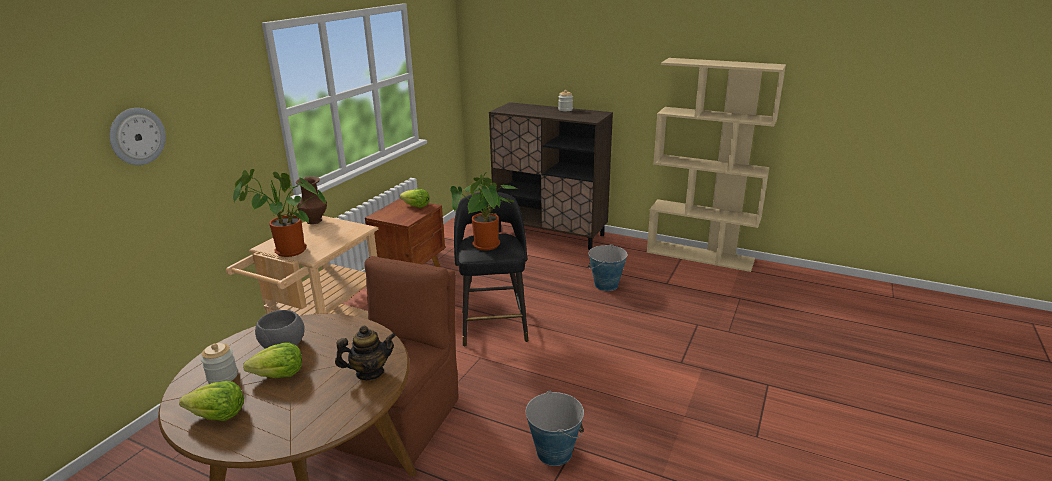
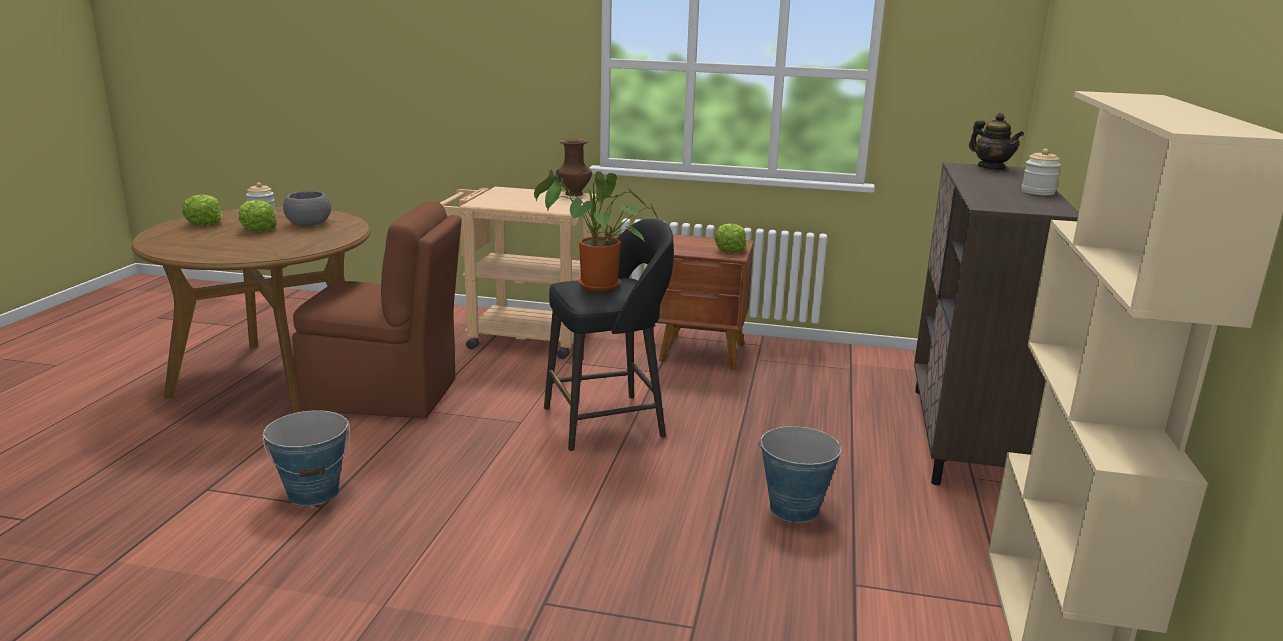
camera: 75 degrees right, 5 degrees down
(137, 136) = (435, 36): wall clock -> none
(287, 252) = (486, 195): potted plant -> none
(369, 372) = (246, 252): teapot -> teapot (991, 168)

